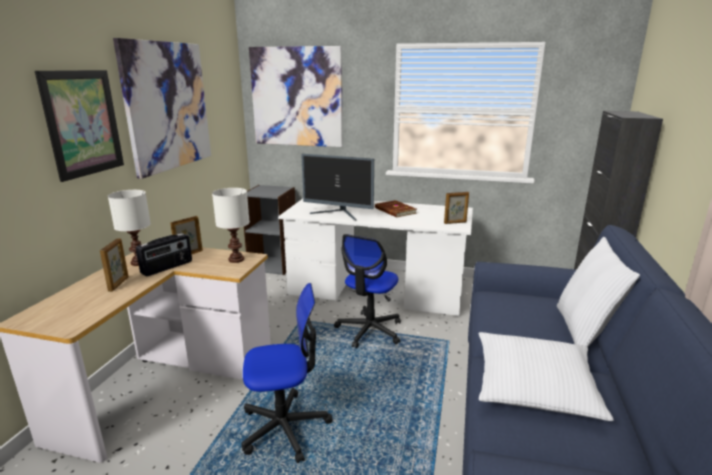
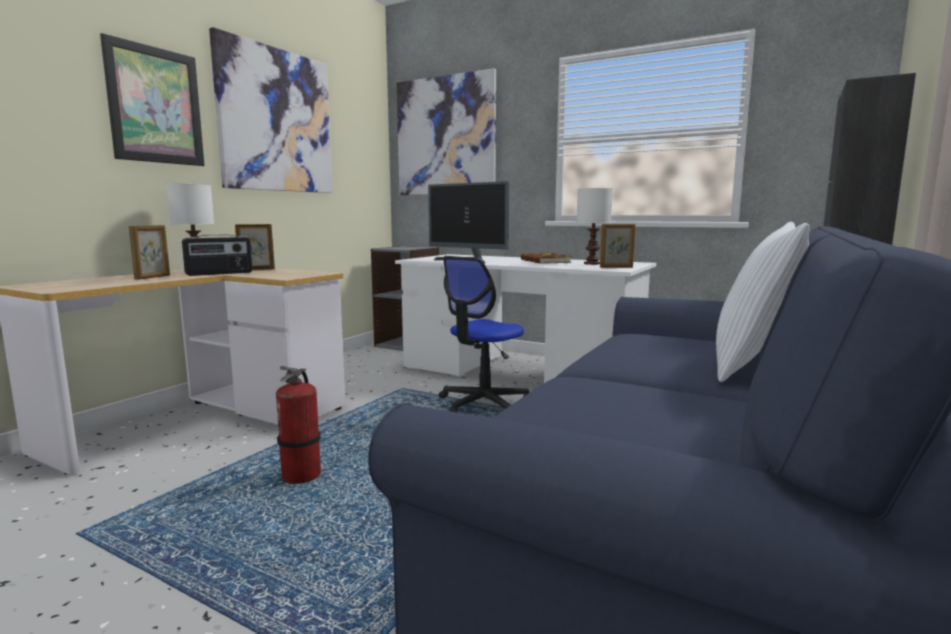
camera: 15 degrees right, 10 degrees down
(237, 259) = (302, 273): white table lamp -> white table lamp (592, 263)
(285, 427) = (302, 475): office chair -> fire extinguisher
(534, 385) = (614, 397): white pillow -> none

